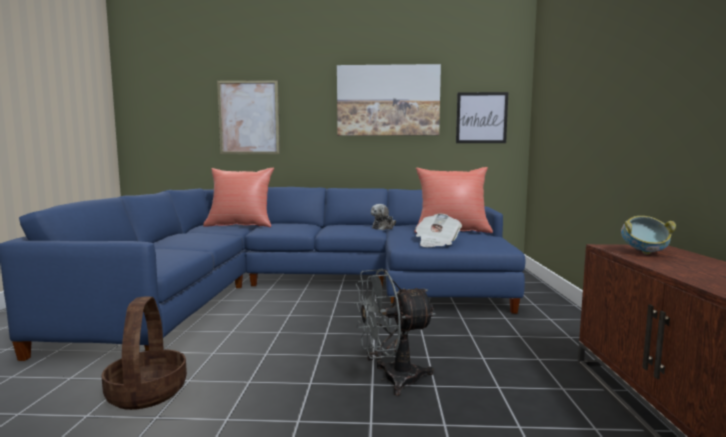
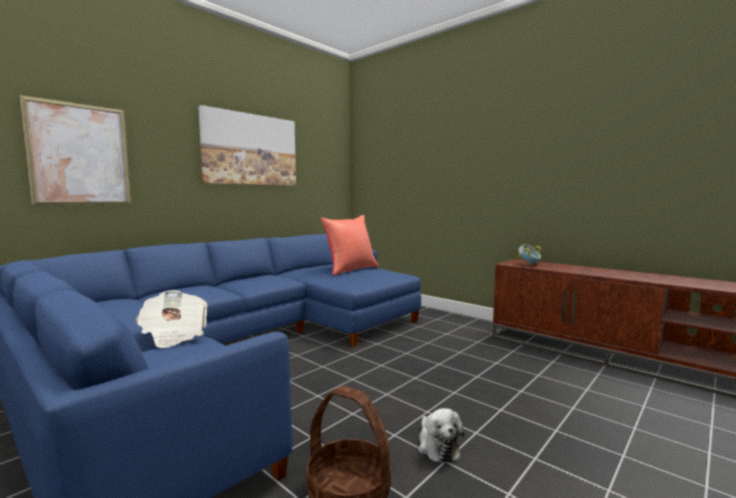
camera: 50 degrees left, 0 degrees up
(240, 225) = (128, 302): red pillow -> none
(383, 228) = (286, 276): plush toy -> plush toy (437, 446)
(391, 379) = (455, 384): grey fan -> none
(436, 243) = (366, 281): newspaper -> newspaper (174, 335)
(481, 118) = (322, 171): picture -> none

